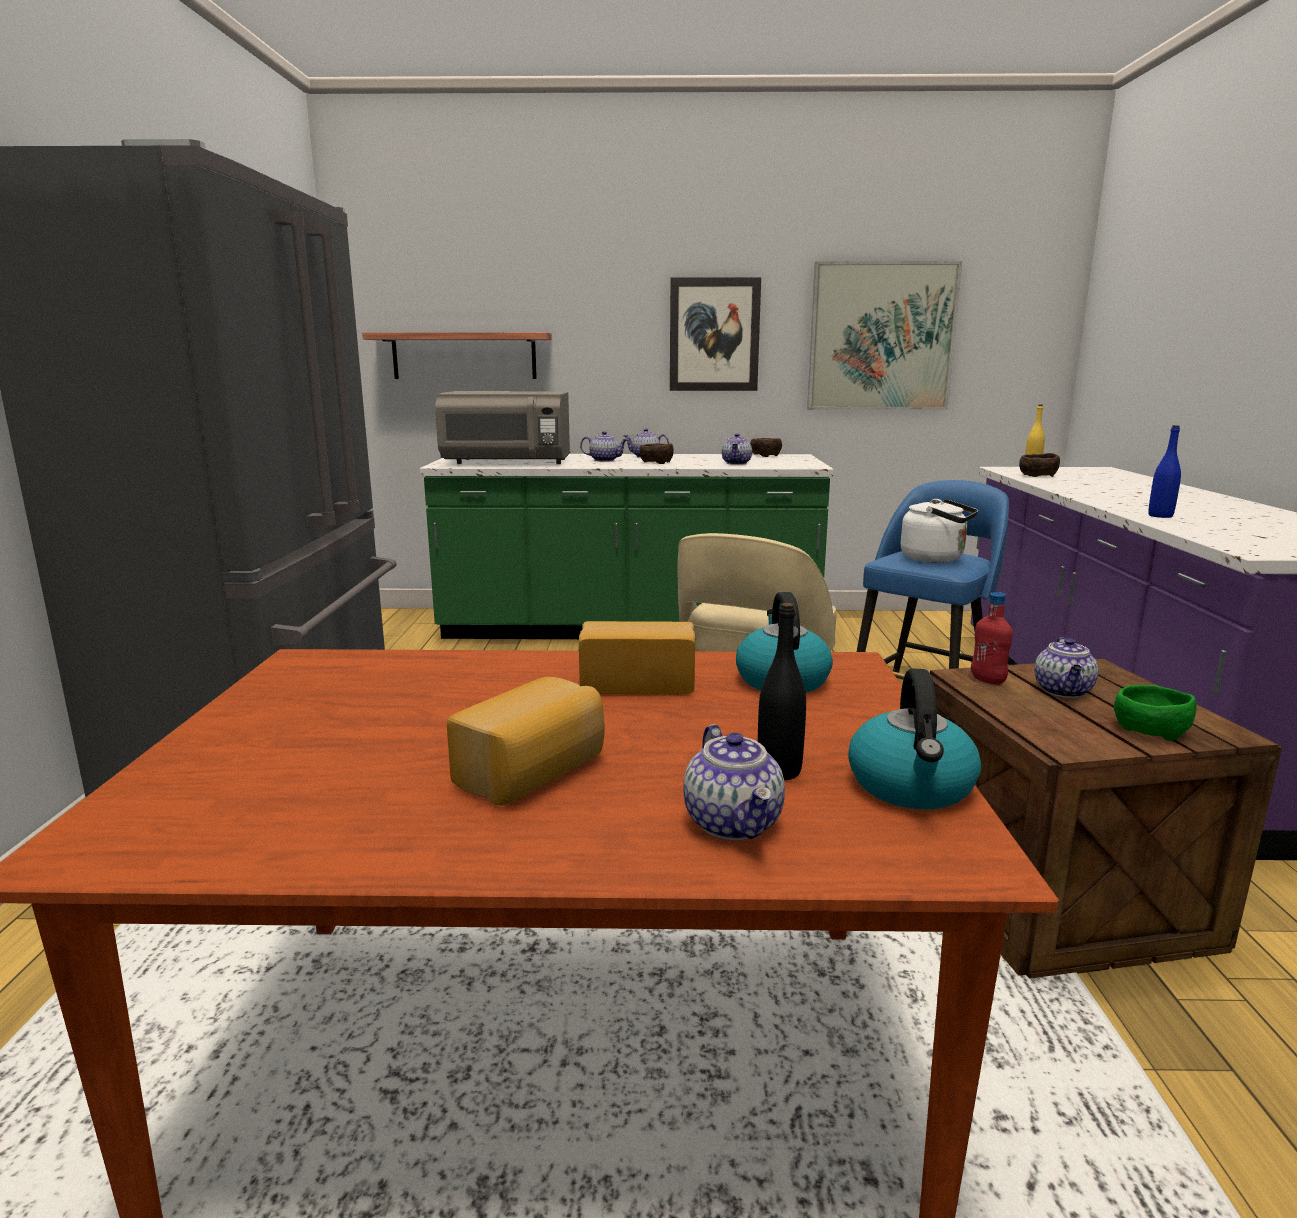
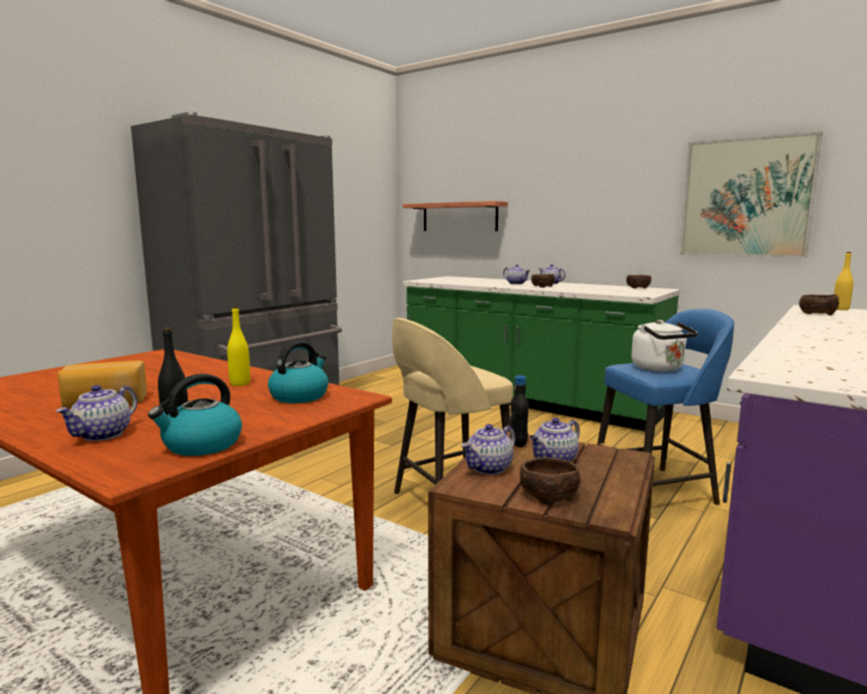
camera: 35 degrees right, 5 degrees down
(507, 463) = (455, 281): grey microwave -> none
(637, 682) = (240, 383): bread -> yellow bottle
(714, 335) = (611, 200): picture -> none
(737, 463) = (595, 290): teapot -> teapot (489, 468)
(987, 680) = (518, 443): red bottle -> black bottle
(1148, 730) = (547, 495): green bowl -> brown bowl
(1160, 516) = (797, 346): blue bottle -> none

